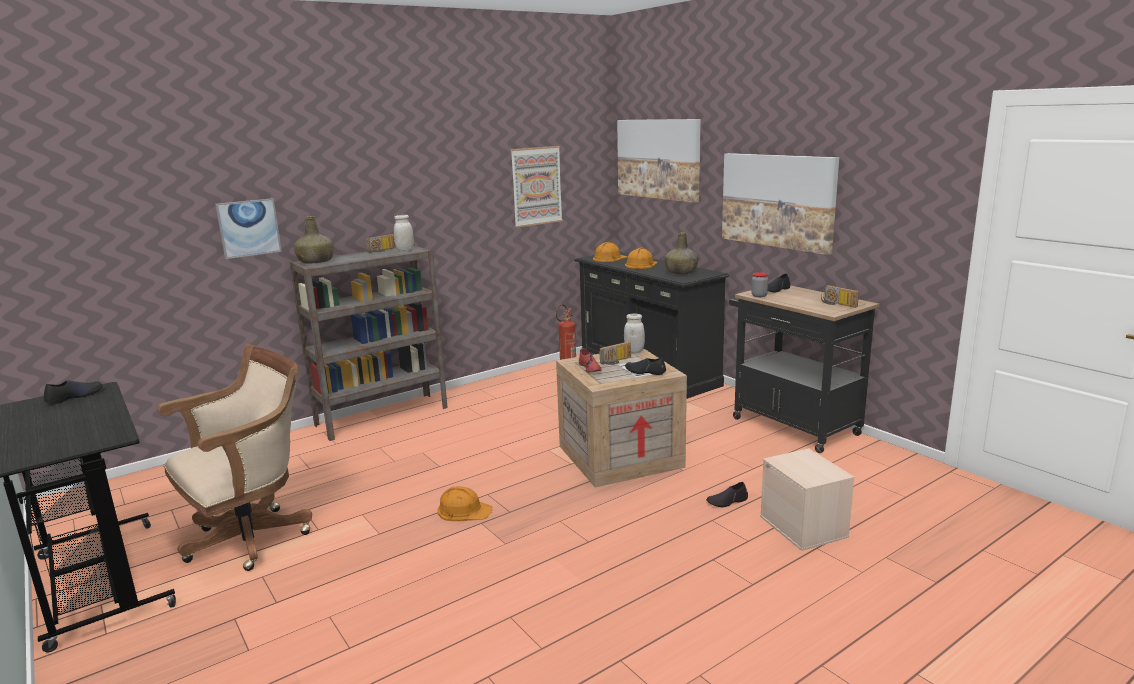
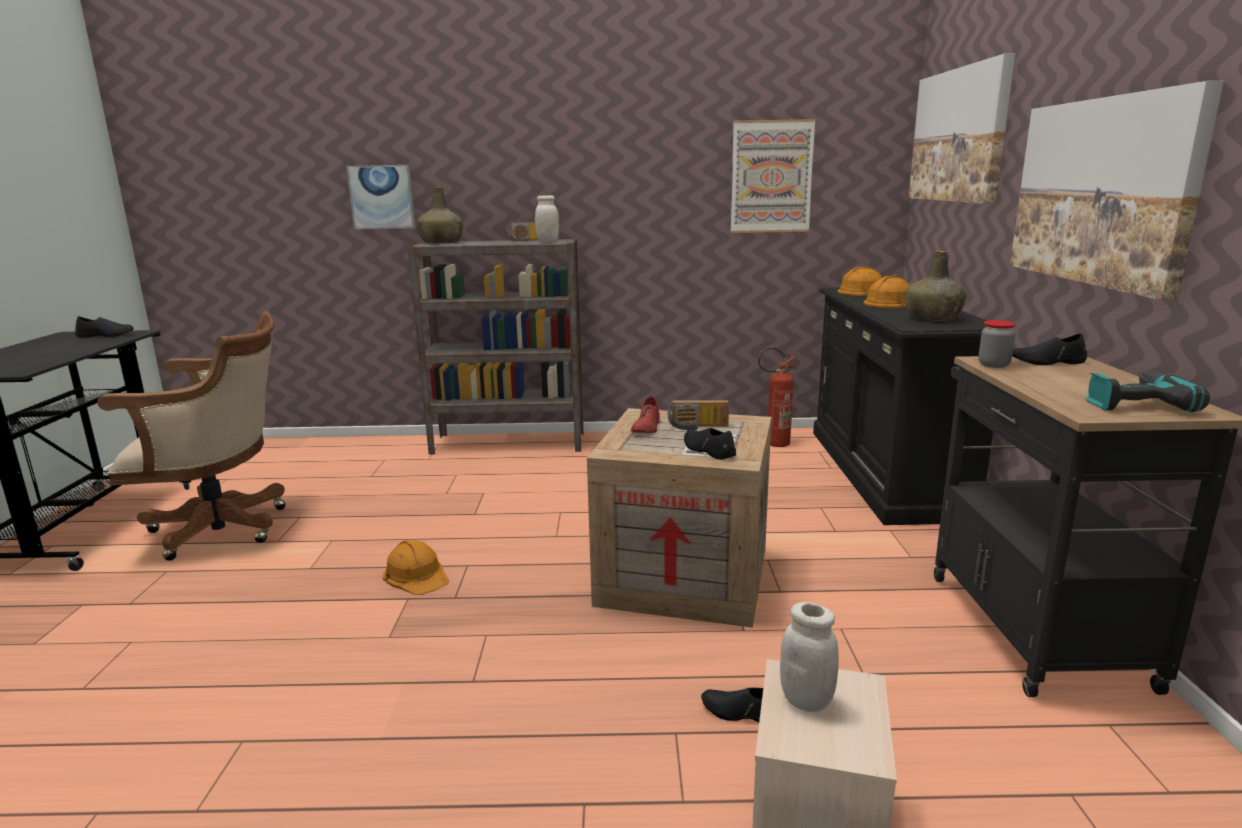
camera: 35 degrees right, 0 degrees up
(634, 351) = (748, 420): white jar -> white jar (806, 700)
(837, 304) = (1134, 403): radio -> power drill

